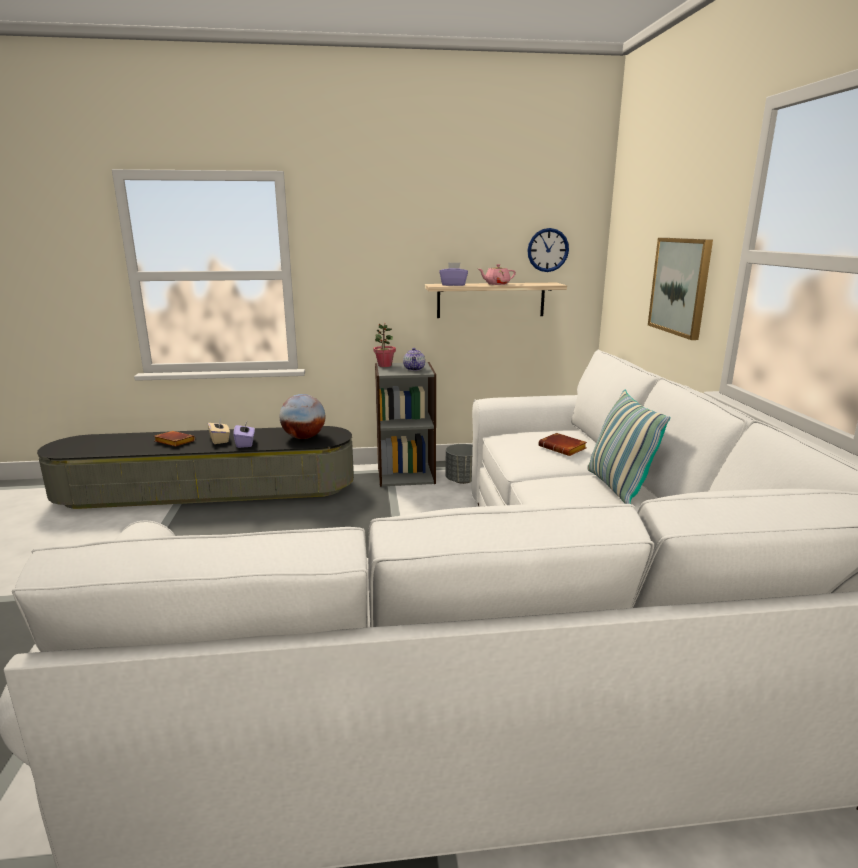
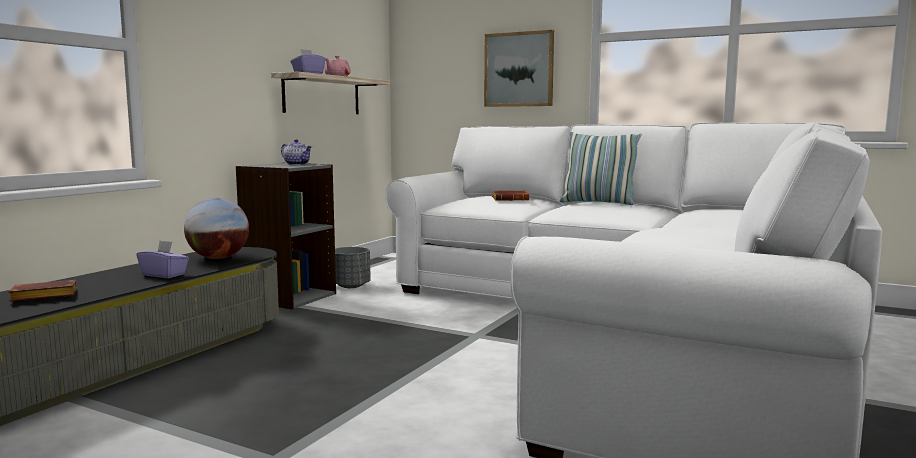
camera: 55 degrees left, 10 degrees down
(220, 440) = (113, 281): beige tissue box -> none
(384, 365) = (256, 165): potted plant -> none
(548, 250) = (356, 49): wall clock -> none

